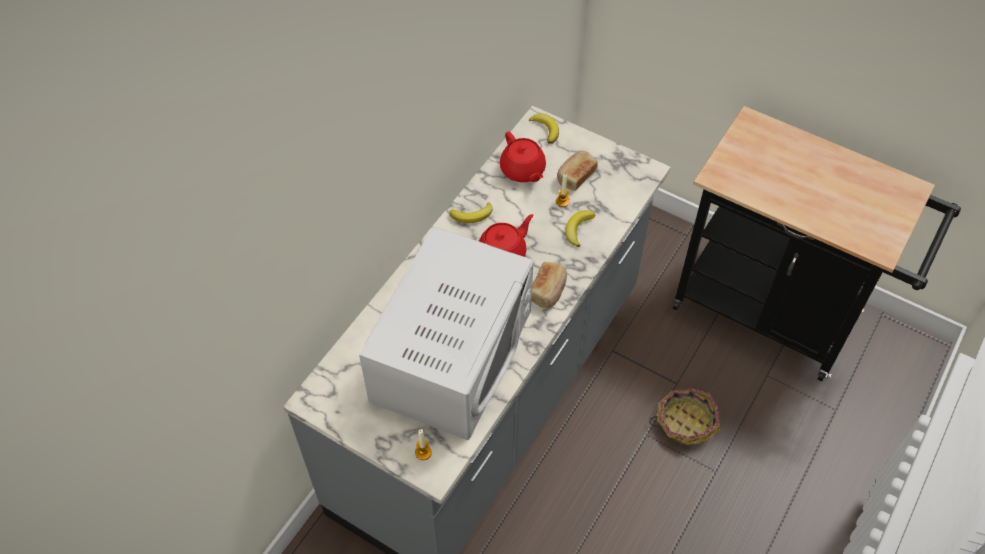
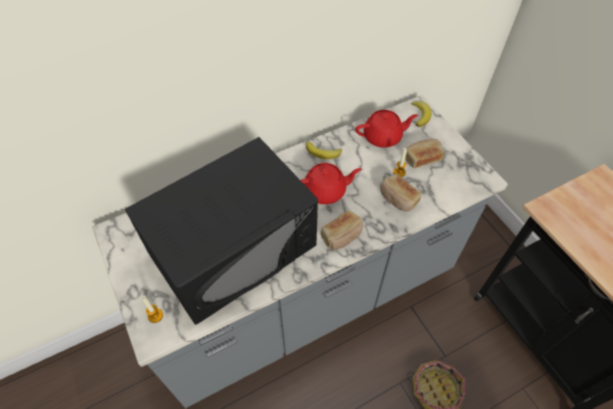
camera: 30 degrees right, 0 degrees up
(452, 354) = (233, 249): white microwave -> black microwave
(522, 170) = (383, 137): red teapot -> red teapot turned 105 degrees counterclockwise
(578, 229) = (398, 198): banana -> bread

